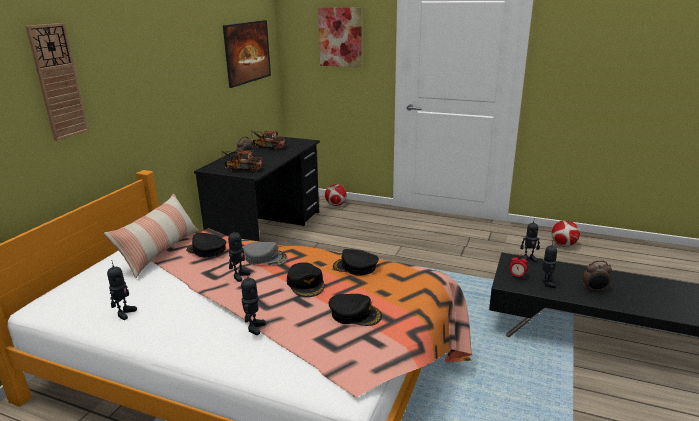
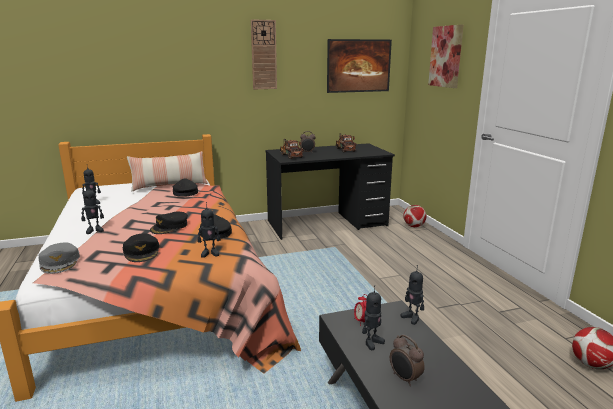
camera: 50 degrees right, 5 degrees down
(58, 82) = (152, 60): wall clock -> wall clock (264, 55)
(239, 276) = (157, 208): toy robot -> toy robot (210, 253)
(265, 257) = (191, 206): grey cap -> grey cap (60, 262)

